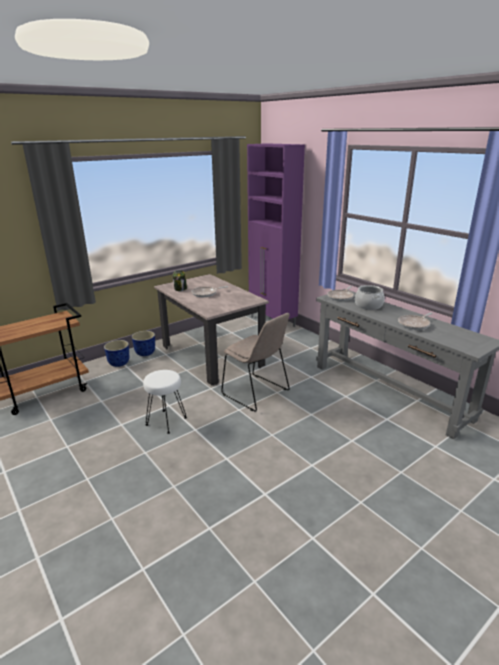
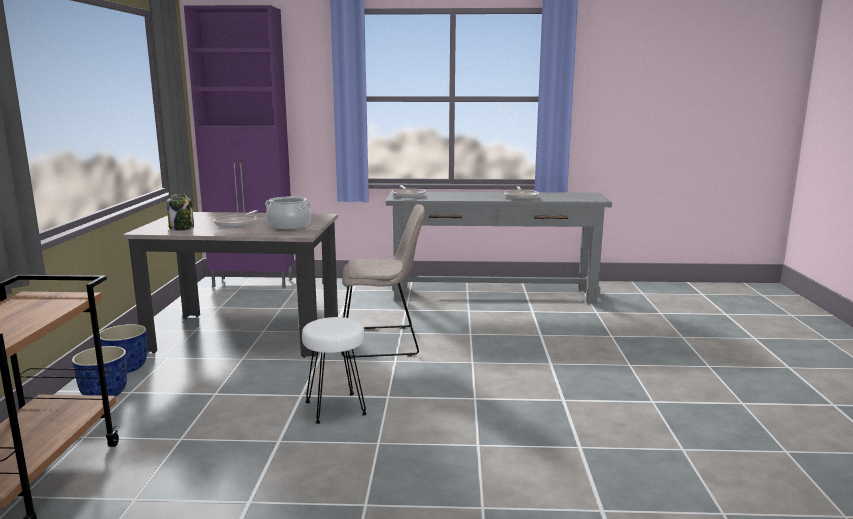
camera: 50 degrees left, 10 degrees down
(368, 305) = (450, 195): cooking pot -> cooking pot (289, 226)

